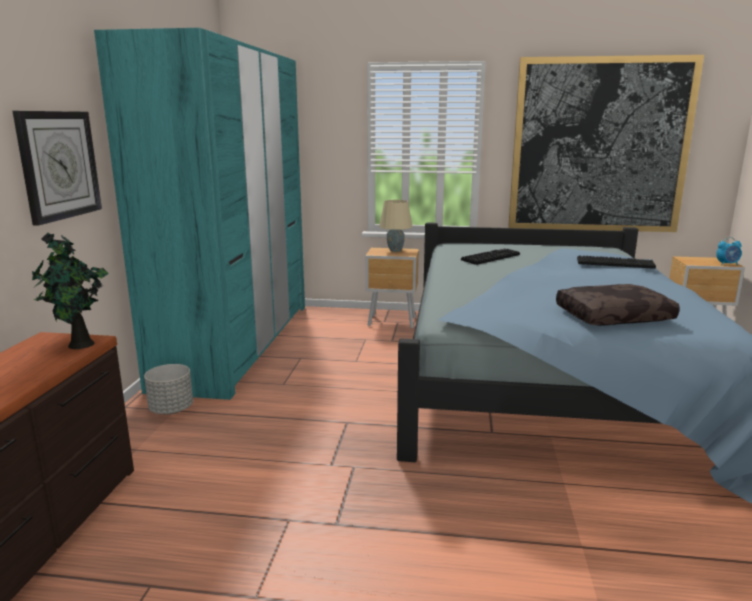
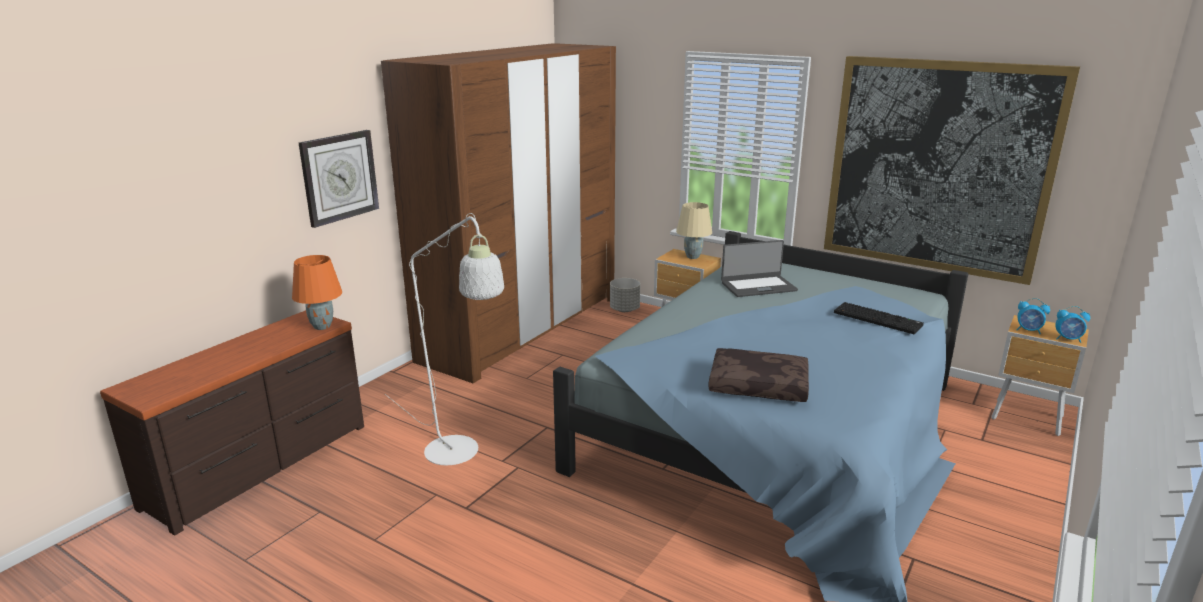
camera: 25 degrees right, 5 degrees up
(80, 345) = (321, 327): potted plant -> orange table lamp
(172, 409) = (424, 382): grey planter -> grey planter (625, 309)
(239, 342) = (523, 327): turquoise wardrobe -> brown wardrobe
(279, 472) = (459, 456): none -> white floor lamp
(490, 257) = (758, 286): keyboard -> laptop
(697, 263) = (1028, 331): none -> alarm clock

